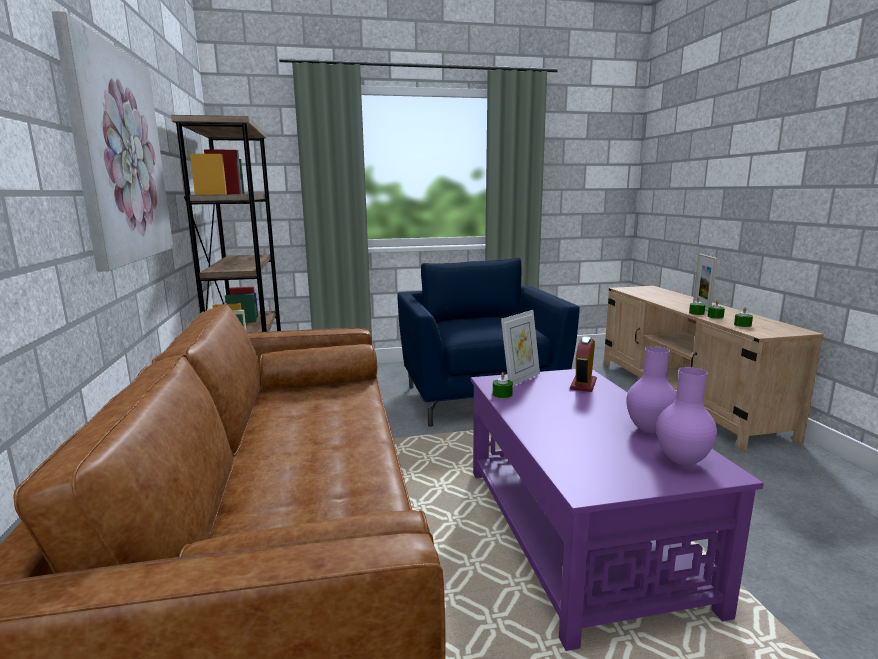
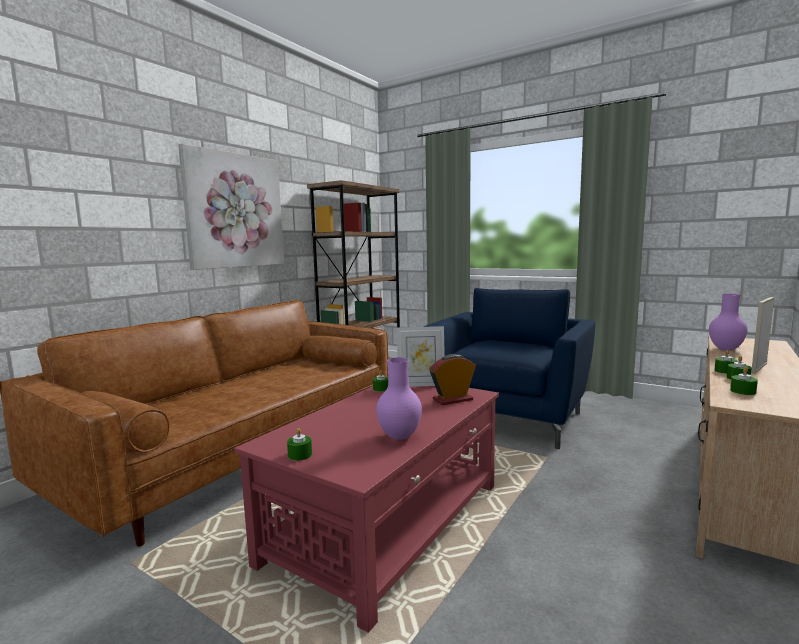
camera: 45 degrees right, 5 degrees down
(576, 531) = (389, 521): purple coffee table -> red coffee table
(642, 481) = (300, 455): none -> green candle
(680, 461) = (355, 458): purple vase -> purple vase (724, 349)

